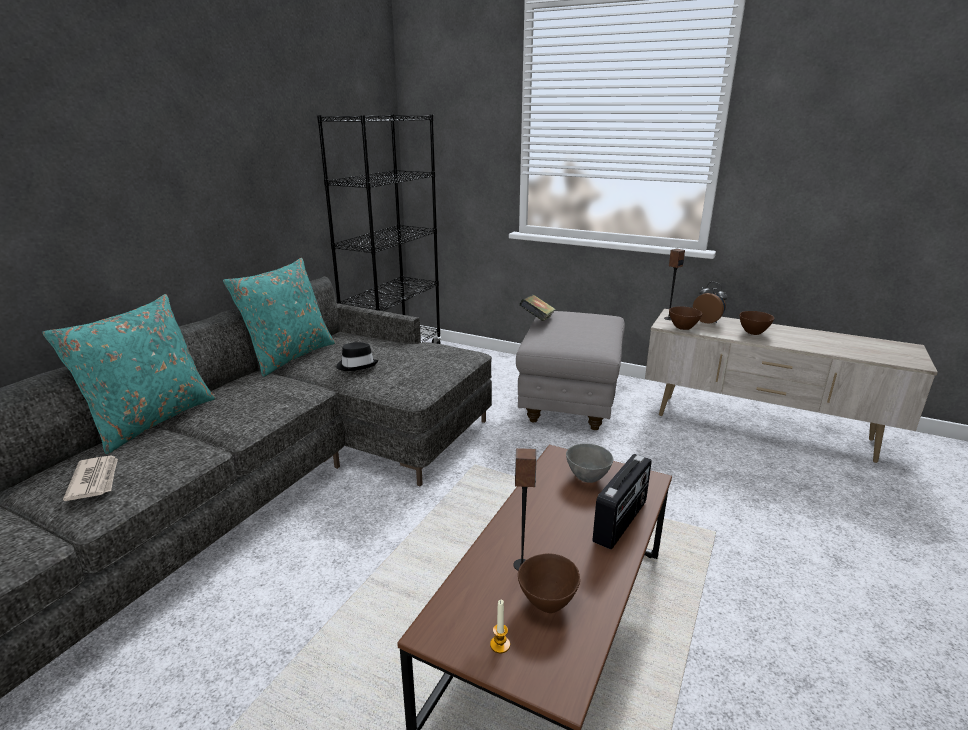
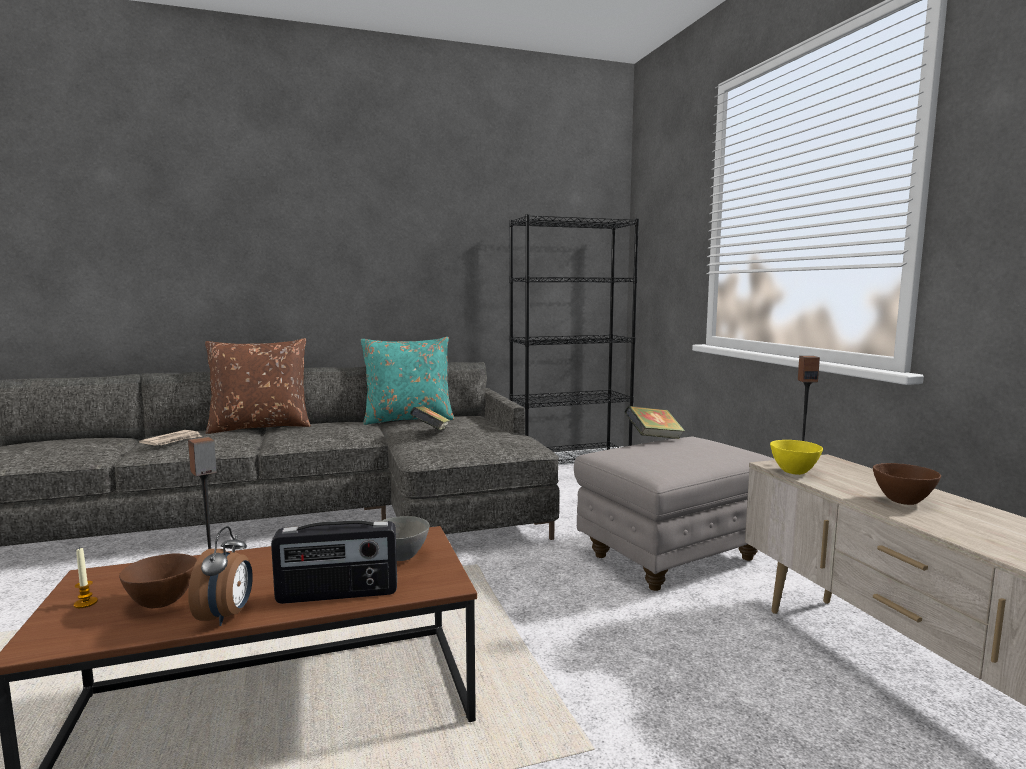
camera: 45 degrees right, 15 degrees down
(151, 419) = (260, 427): turquoise pillow -> brown pillow
(357, 365) = (431, 433): black hat -> book
(683, 328) = (794, 472): brown bowl -> yellow bowl
(708, 321) = (859, 476): alarm clock -> alarm clock (226, 616)

